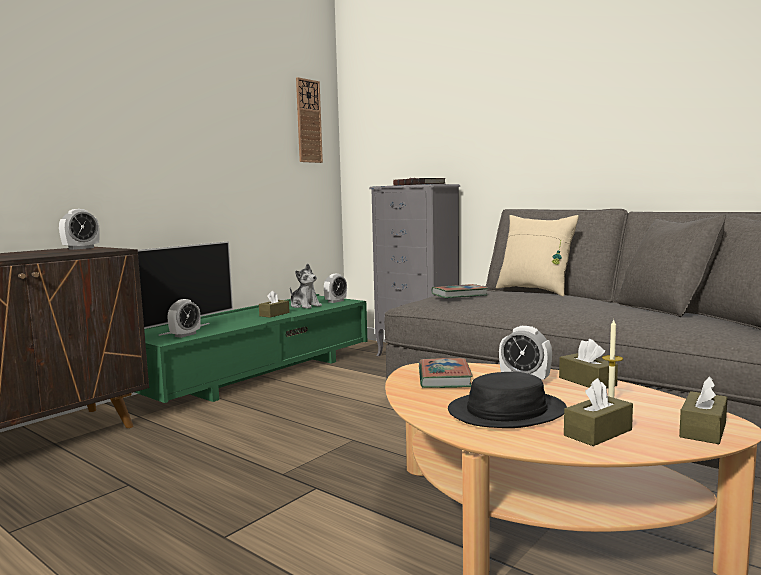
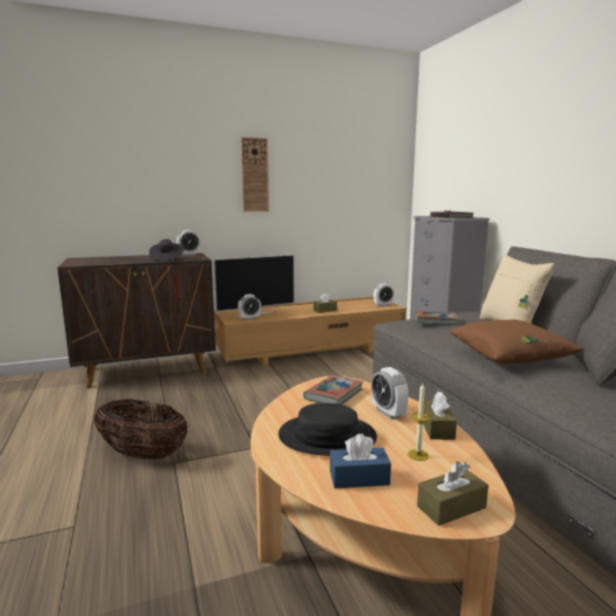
camera: 30 degrees right, 5 degrees up
(61, 253) = (167, 259): none -> black hat
(160, 543) = (143, 454): none -> basket
(257, 373) = (311, 351): green tv stand -> brown tv stand
(305, 306) = (355, 306): plush toy -> none
(308, 121) = (383, 159): wall clock -> wall clock (255, 175)
(580, 310) = (509, 357): none -> brown pillow
(598, 433) = (359, 478): brown tissue box -> blue tissue box

